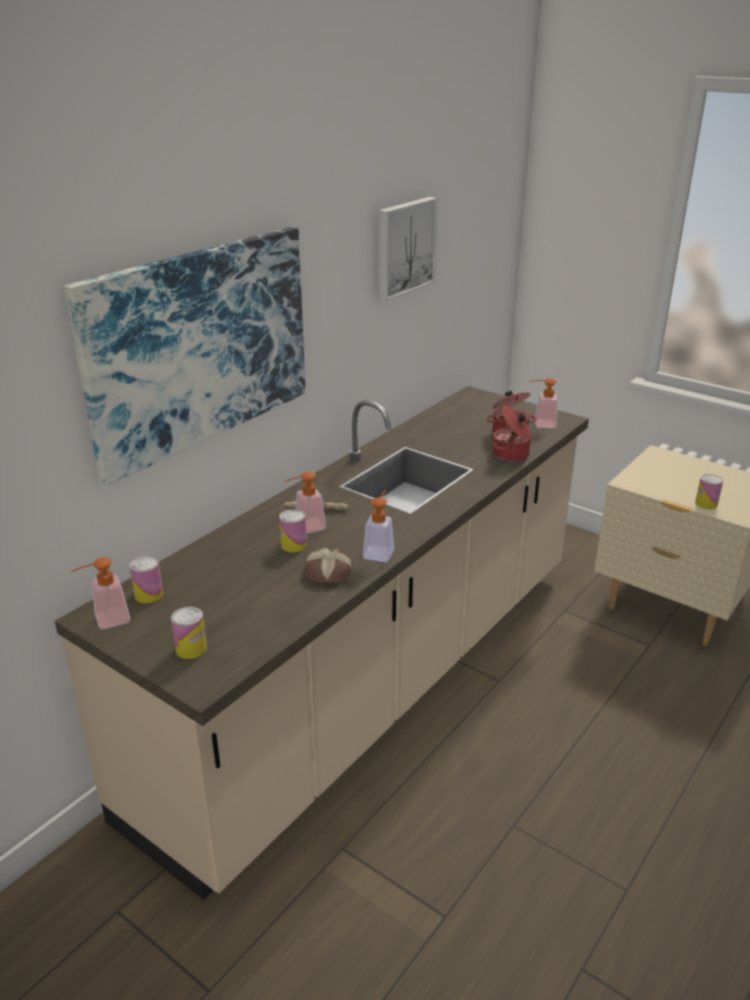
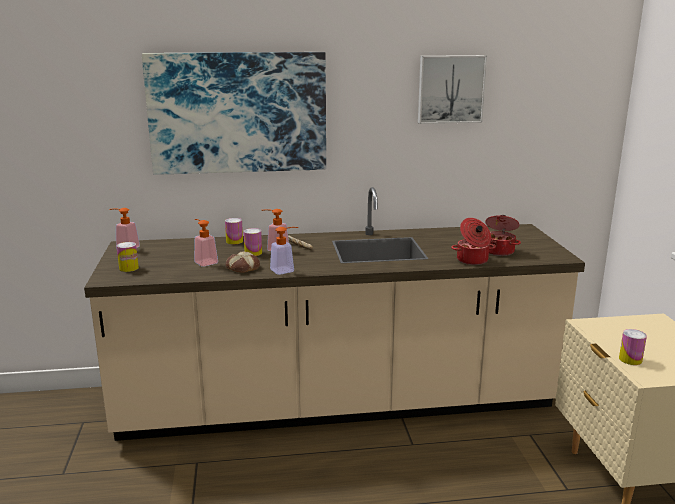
camera: 45 degrees right, 10 degrees down
(149, 594) = (157, 246): can -> can (234, 241)
(540, 424) = (535, 254): soap dispenser -> soap dispenser (204, 262)

